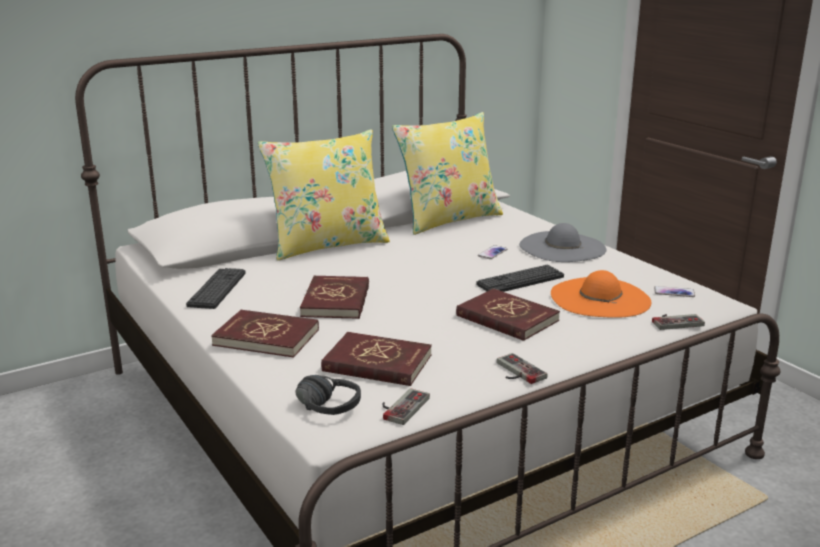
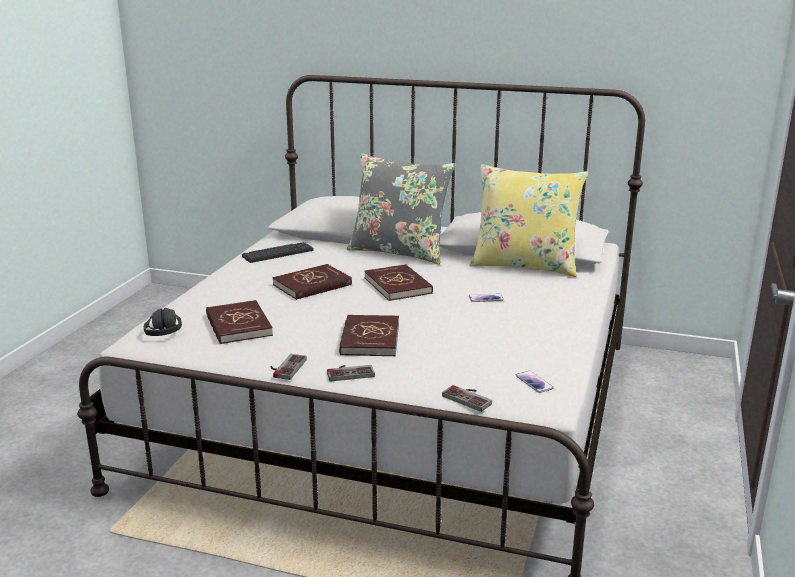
camera: 50 degrees right, 0 degrees up
(266, 337) = (231, 287): red book -> red book (398, 285)
(327, 245) = (399, 252): yellow pillow -> grey pillow
(400, 406) = (188, 350): game controller -> game controller (349, 372)
(520, 280) = (448, 323): keyboard -> none
(562, 247) = (549, 316): grey hat -> none
(600, 298) = (466, 358): orange hat -> none

